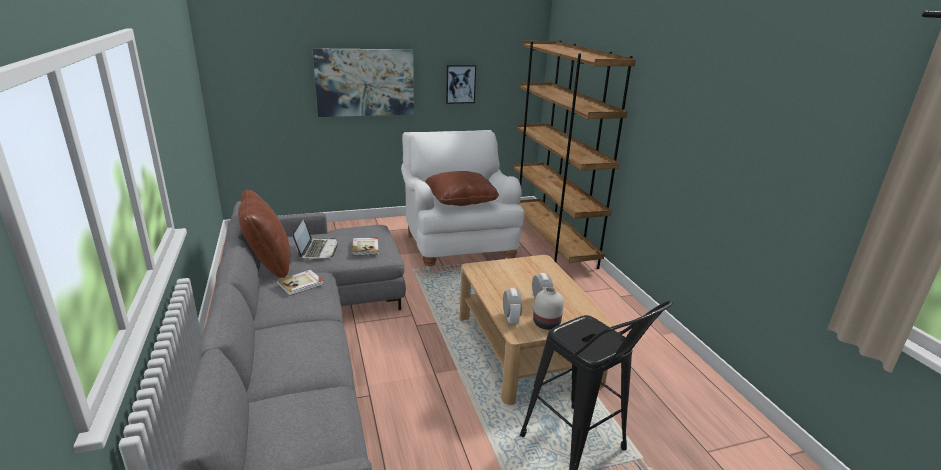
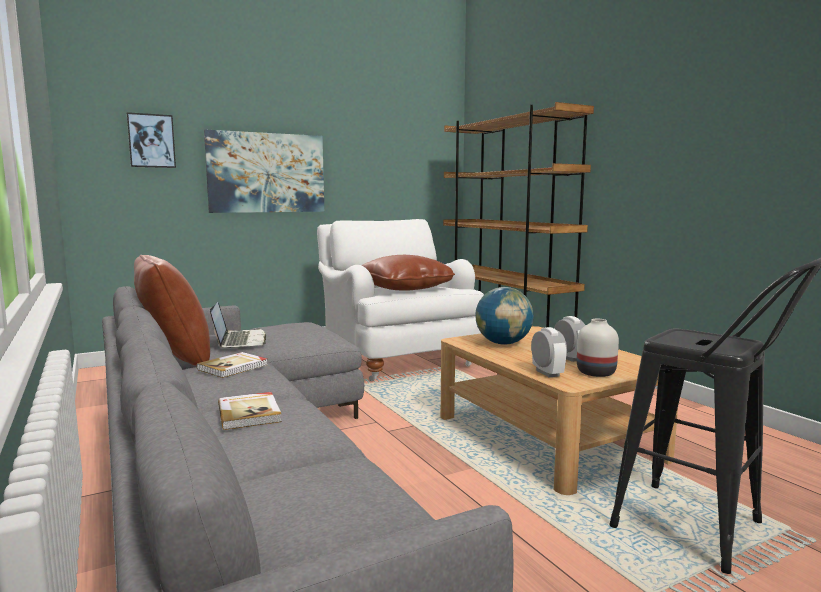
camera: 10 degrees left, 15 degrees down
(365, 247) = (305, 335): book -> book (250, 413)
(460, 84) = (375, 178): picture -> picture (151, 141)
(504, 276) = (503, 343): none -> globe

